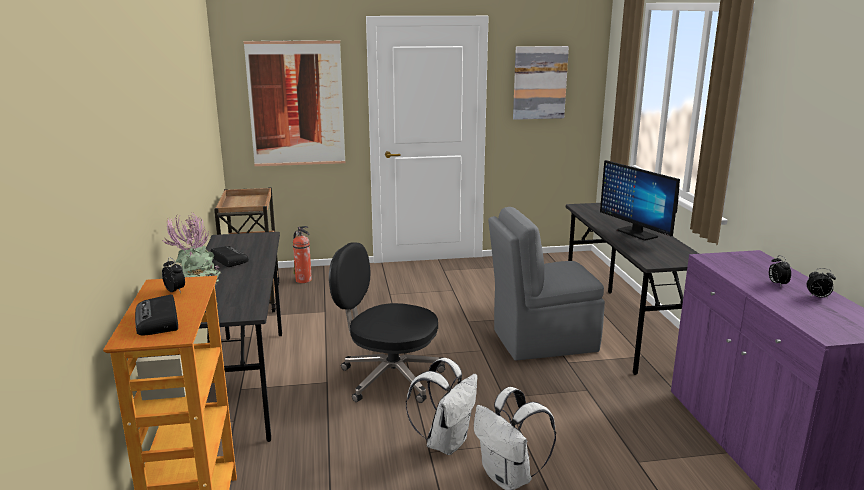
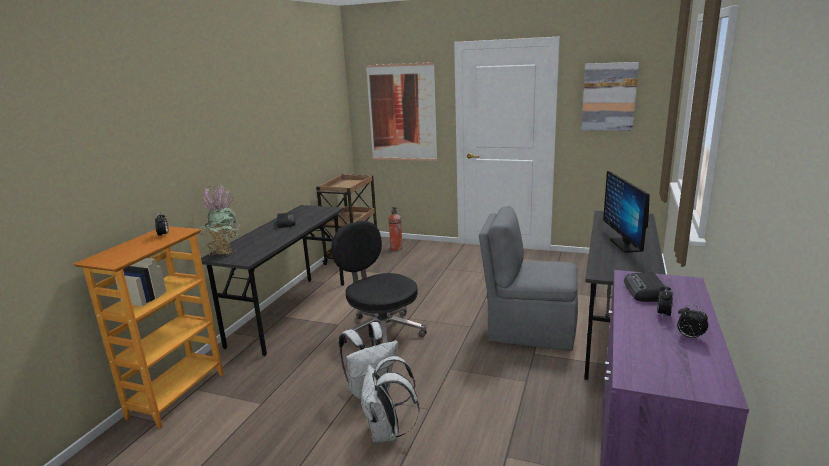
camera: 30 degrees right, 0 degrees up
(158, 321) = (123, 252): radio -> radio (645, 291)

